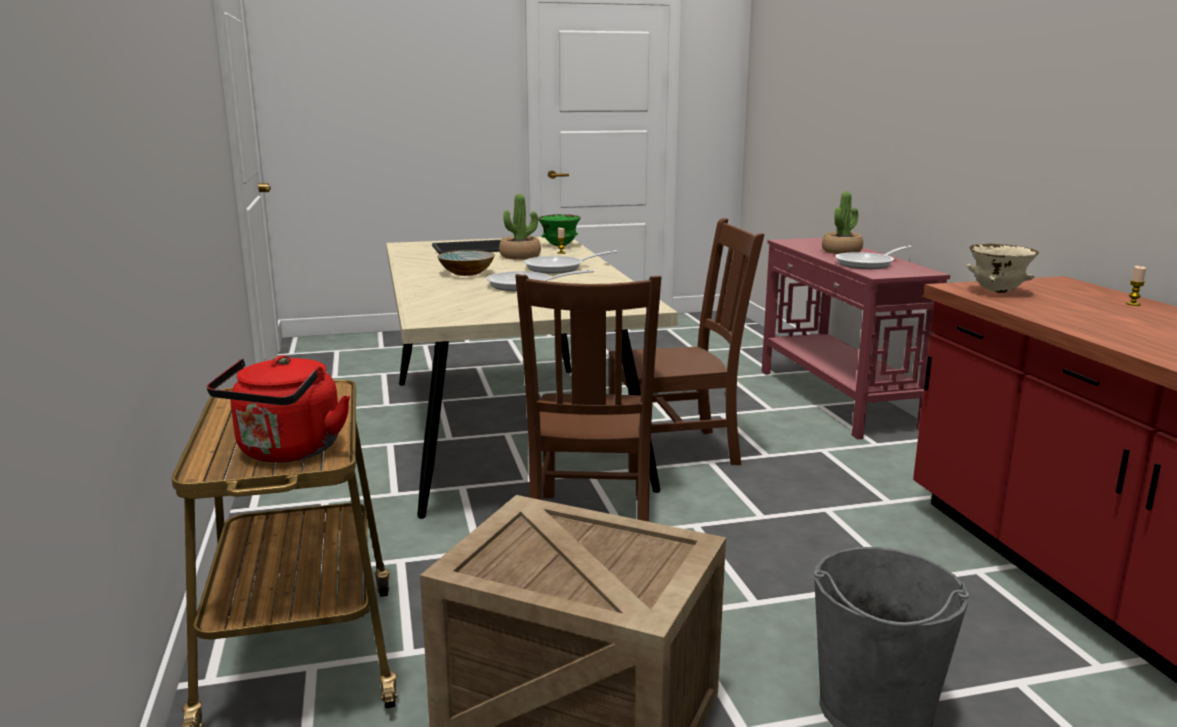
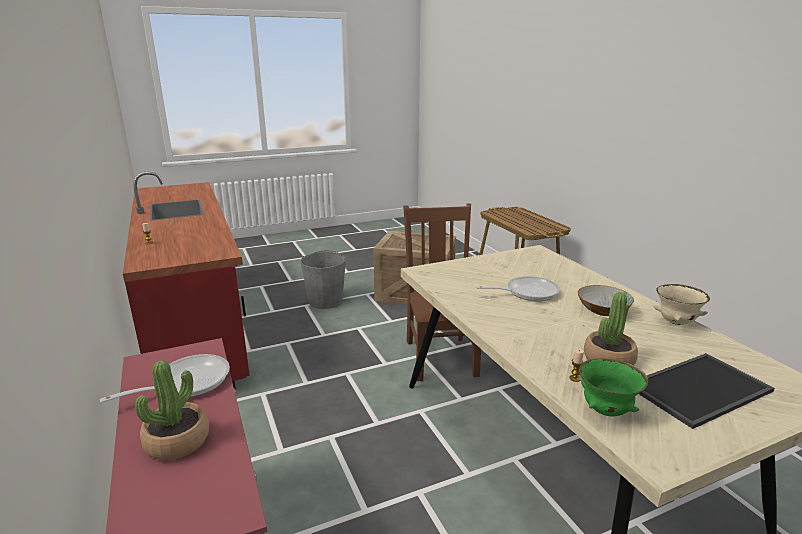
camera: 170 degrees right, 5 degrees up
(287, 452) = (504, 214): red kettle -> none
(559, 268) = (532, 329): frying pan -> none
(678, 451) = (403, 433): brown chair -> none
(996, 292) = (208, 249): beige bowl -> beige bowl (676, 322)

